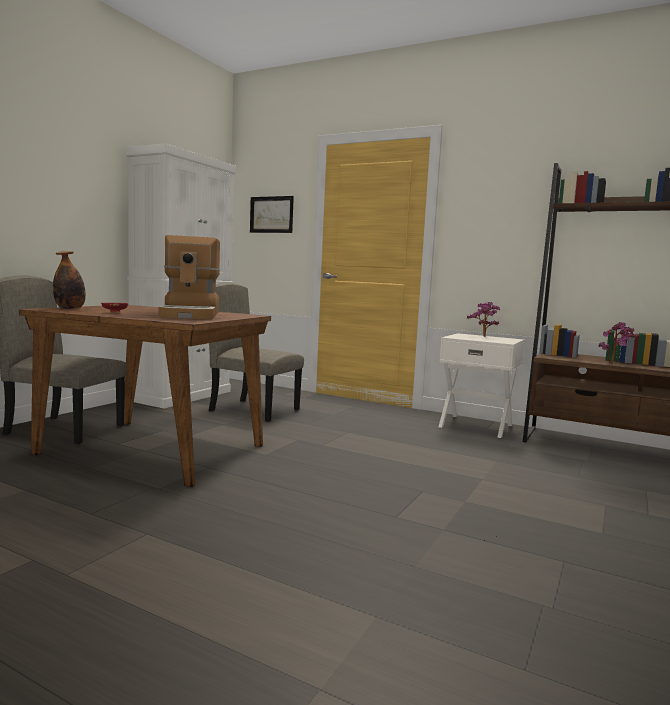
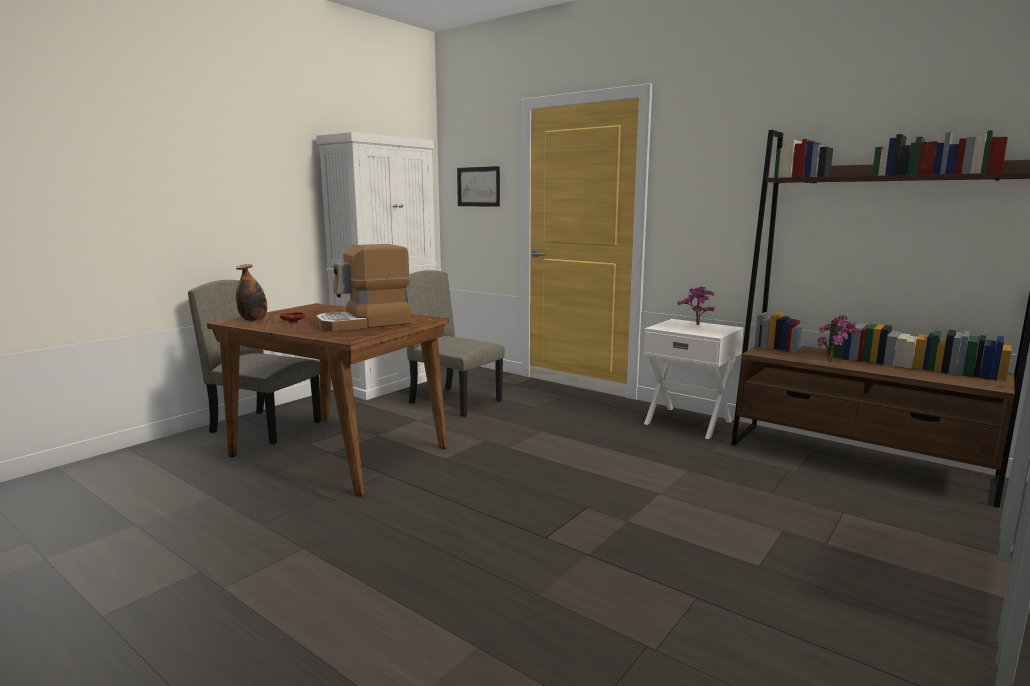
camera: 10 degrees right, 5 degrees up
(192, 315) = (364, 323): coffee machine -> coffee machine turned 60 degrees clockwise

